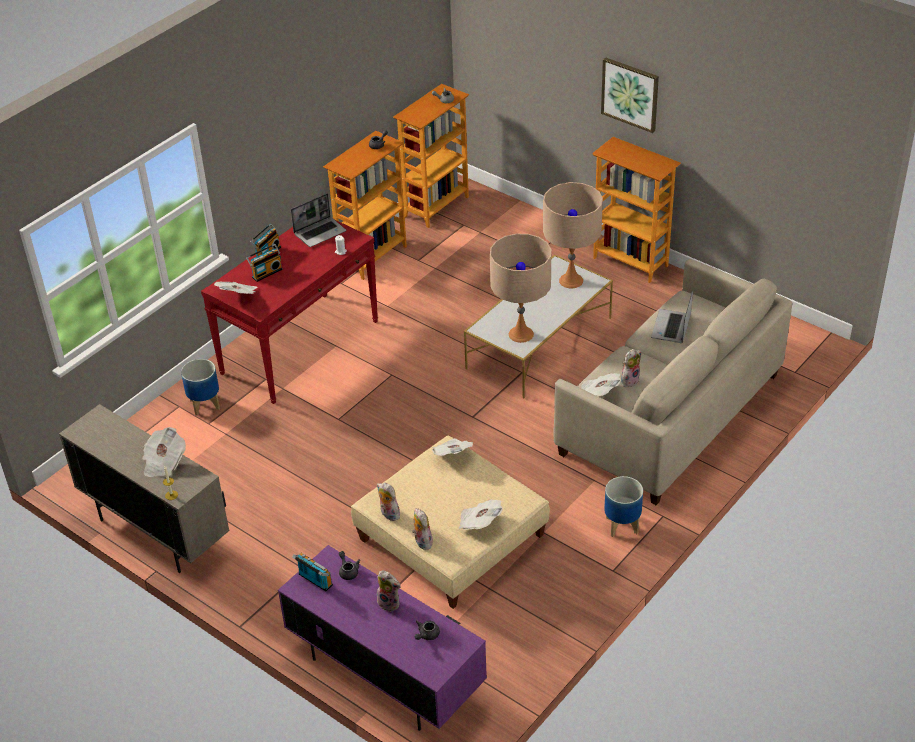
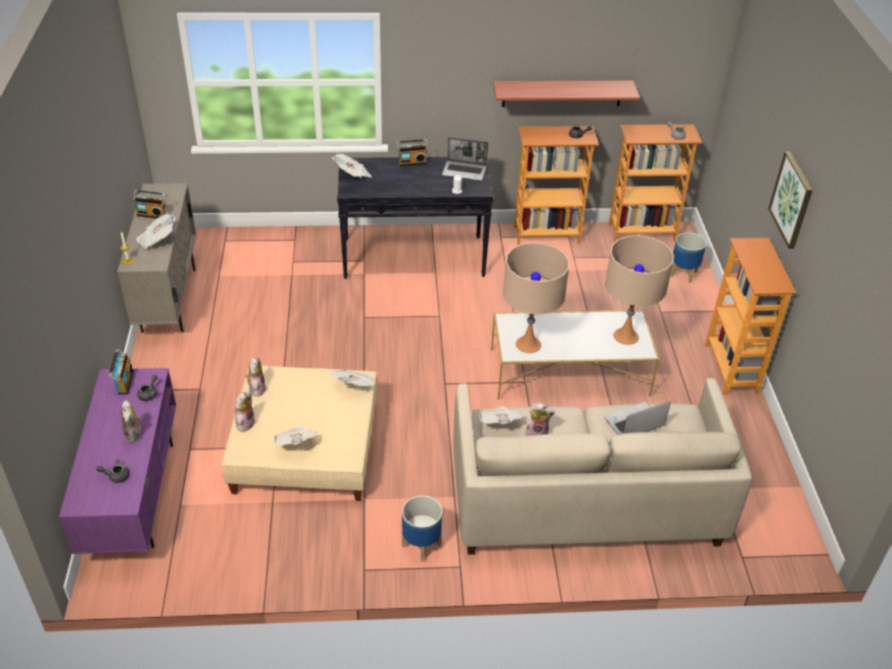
camera: 45 degrees right, 0 degrees up
(204, 404) = (309, 249): planter -> planter (683, 273)
(266, 272) = (391, 173): radio -> radio (152, 214)
(300, 346) = (414, 257): red console table -> black console table
(345, 114) = (562, 93): none -> shelf

